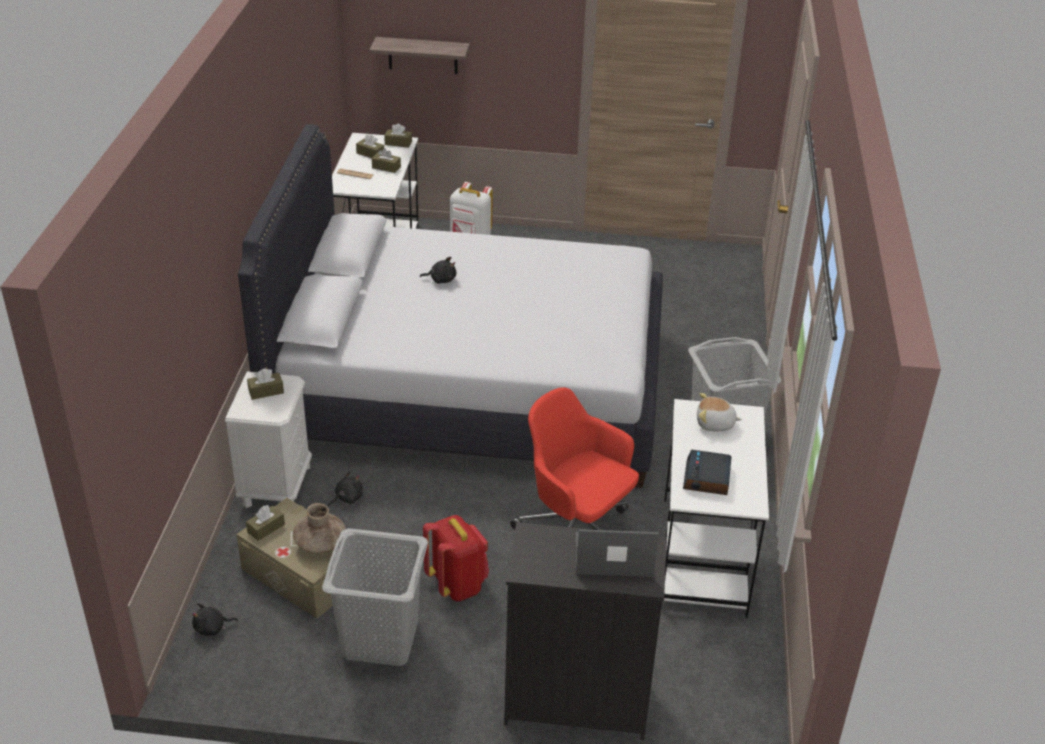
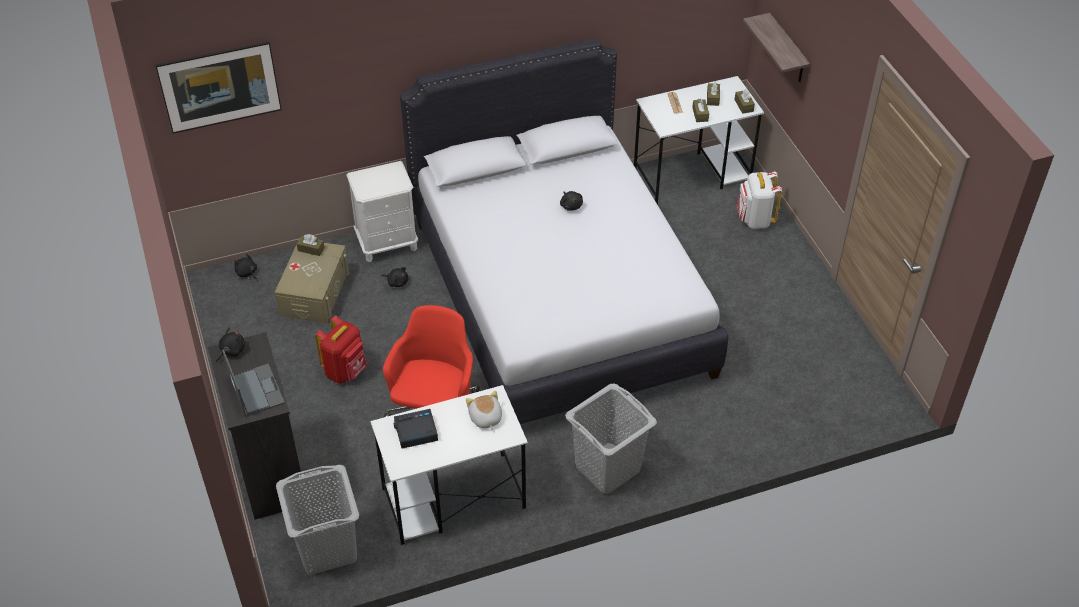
camera: 65 degrees right, 10 degrees up
(144, 381) = (223, 103): none -> picture
(266, 391) = (385, 178): brown tissue box -> none
(320, 543) = (311, 279): brown vase -> none
(380, 638) = (277, 353): grey laundry basket -> grey laundry basket (327, 548)
(529, 560) = (231, 351): none -> black plush toy

